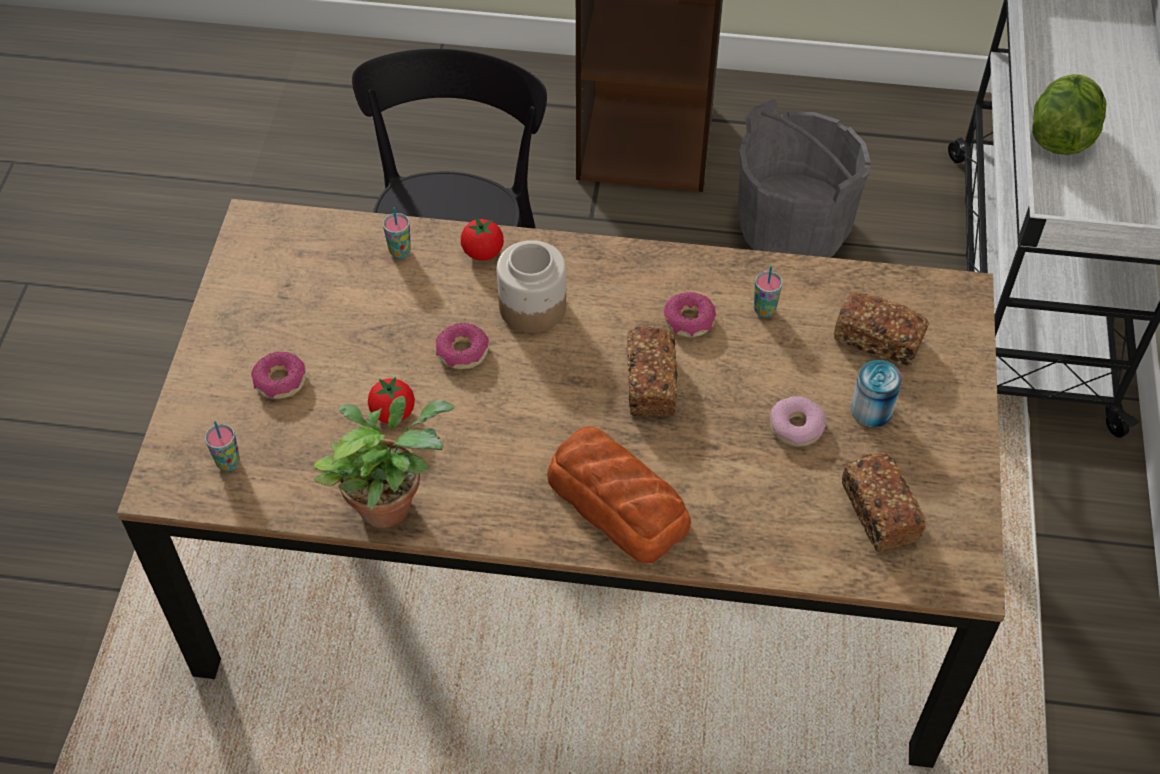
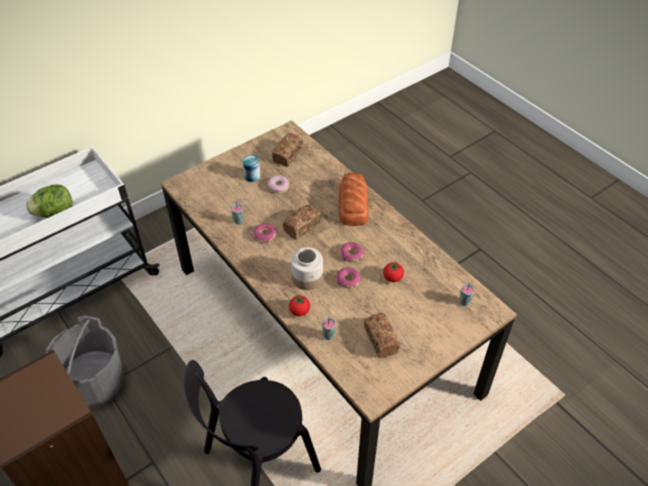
camera: 135 degrees left, 5 degrees down
(280, 381) = (421, 318): donut -> donut (351, 255)
(390, 501) = (420, 252): potted plant -> none
(878, 340) = (221, 190): bread -> bread (380, 340)

